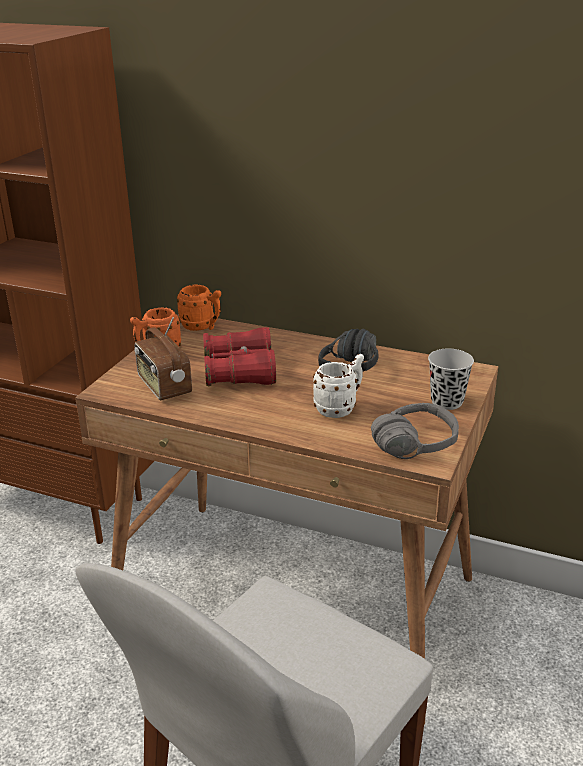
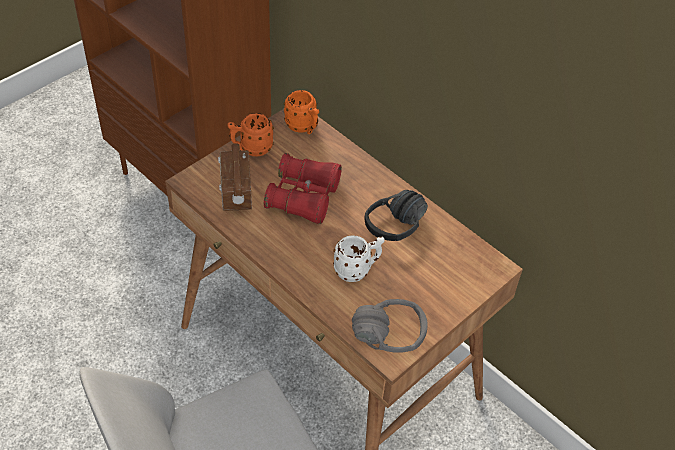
camera: 20 degrees right, 20 degrees up
(447, 402) = (447, 296): black cup -> none

